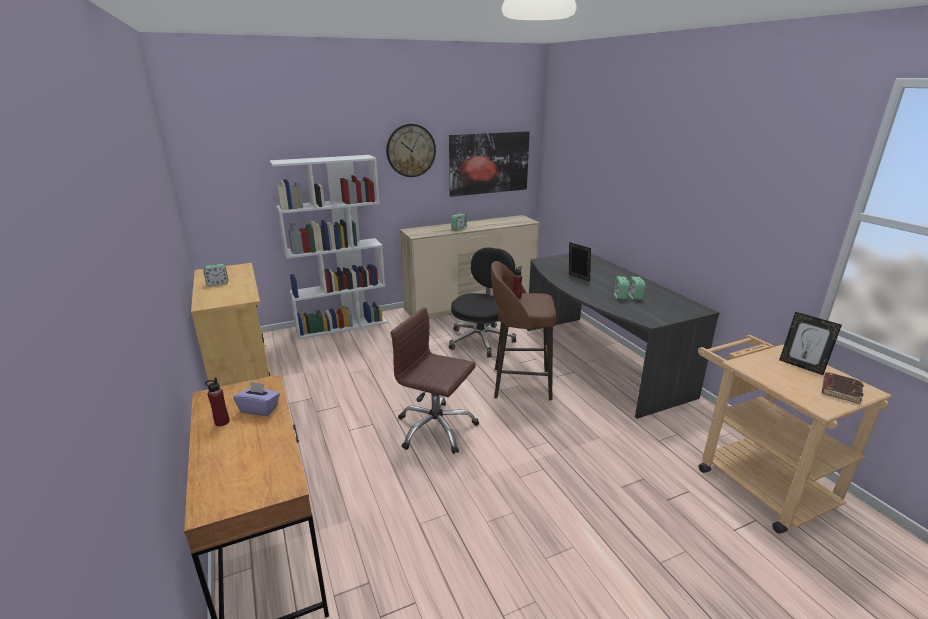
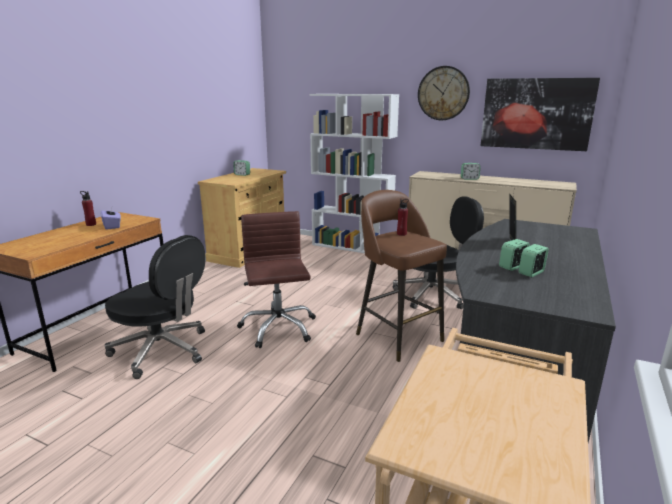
camera: 50 degrees right, 5 degrees down
(387, 513) = (162, 350): none -> black office chair
(801, 366) = (526, 406): picture frame -> none
(840, 390) = (497, 457): brown book -> none

